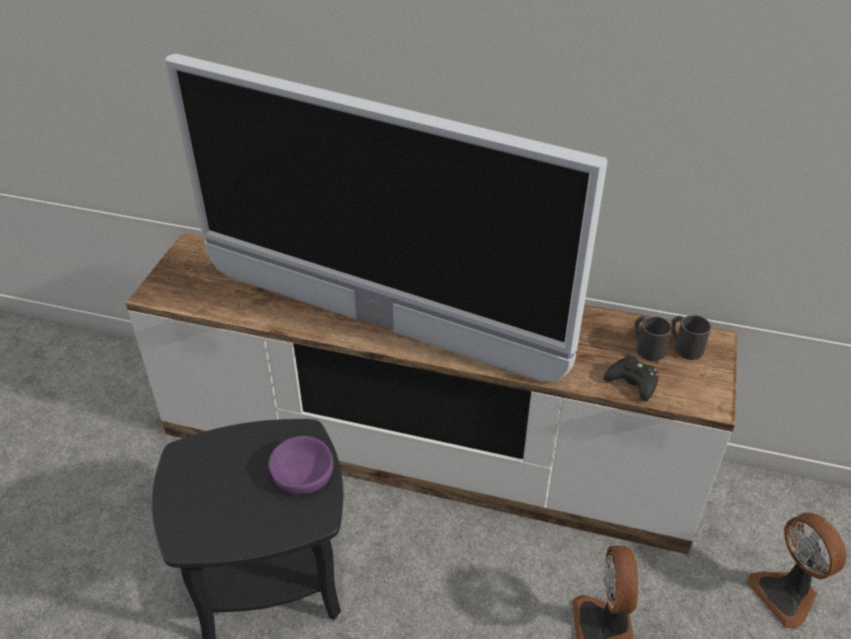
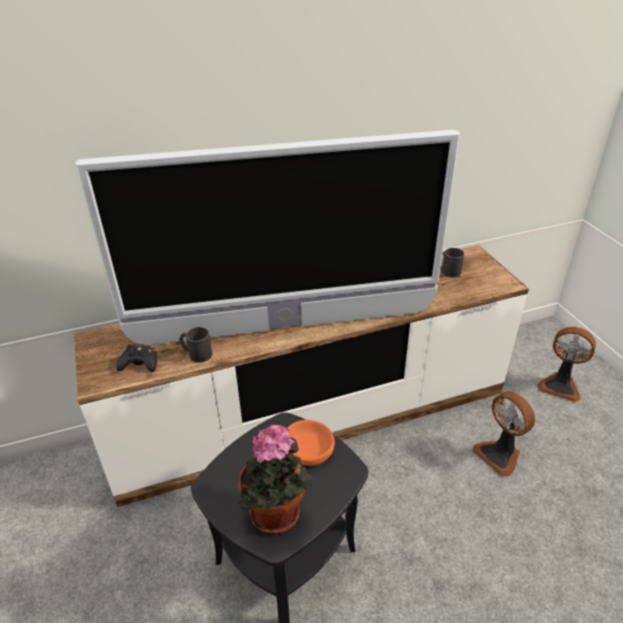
camera: 35 degrees left, 5 degrees down
(208, 521) = (278, 517): none -> potted plant
(302, 472) = (308, 448): purple bowl -> orange bowl
(632, 382) = (461, 291): black game controller -> black game controller (140, 363)
(684, 346) = (463, 262): black mug -> black mug (196, 353)

